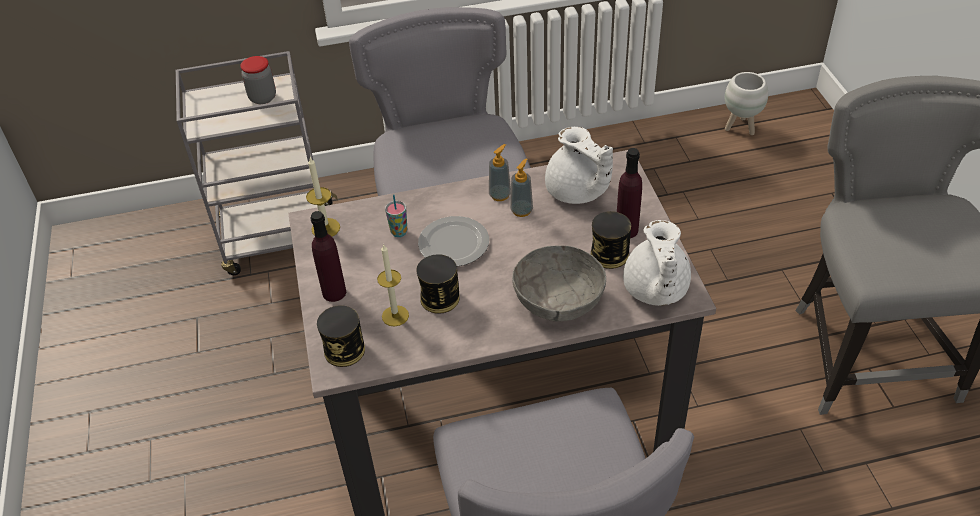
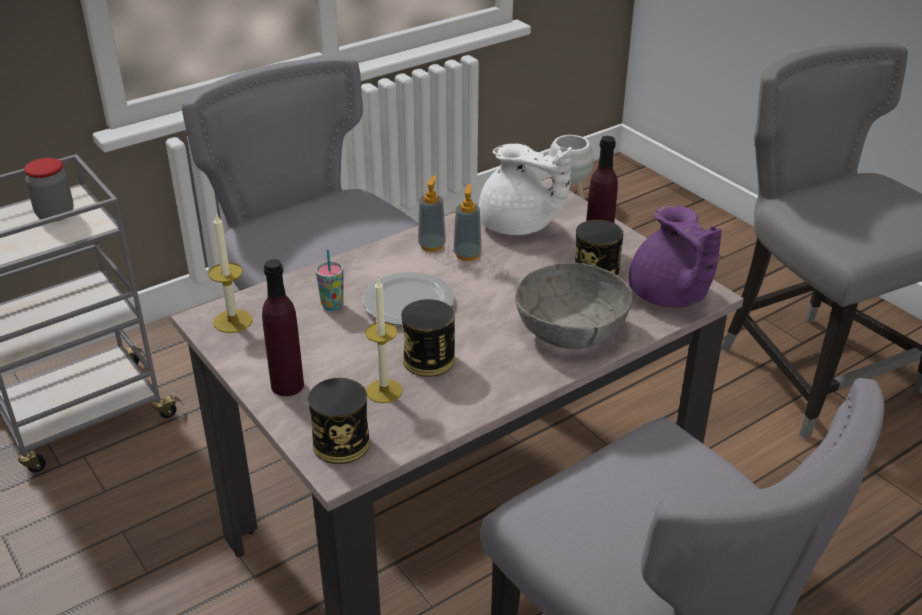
camera: 25 degrees left, 10 degrees down
(655, 290) = (669, 296): white teapot -> purple teapot

